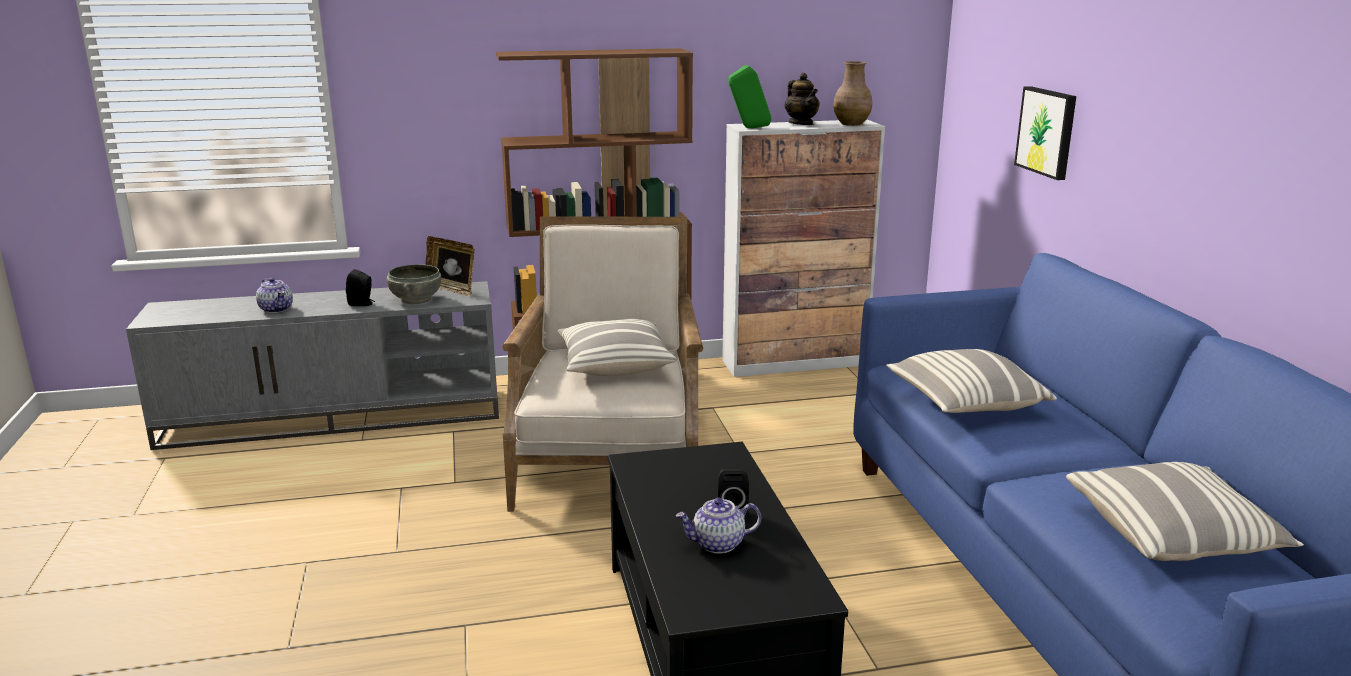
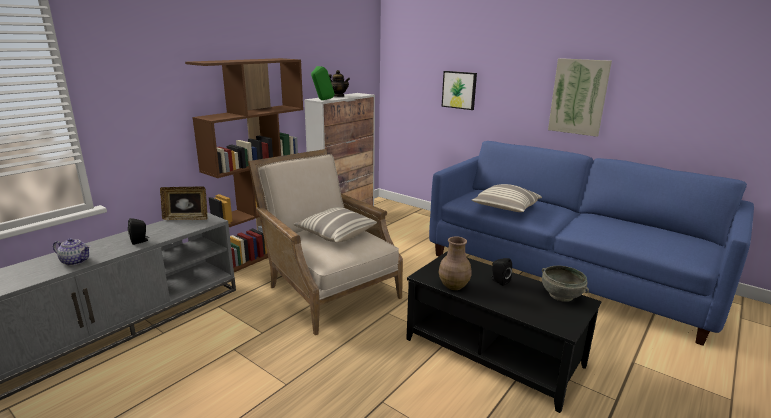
camera: 40 degrees left, 0 degrees up
(415, 299) = (173, 229): grey bowl -> grey bowl (561, 295)
(718, 544) = (520, 296): teapot -> none
(852, 124) = (359, 95): brown vase -> brown vase (454, 285)
(1172, 535) = (638, 233): pillow -> none
(1240, 176) = (578, 97): none -> picture

